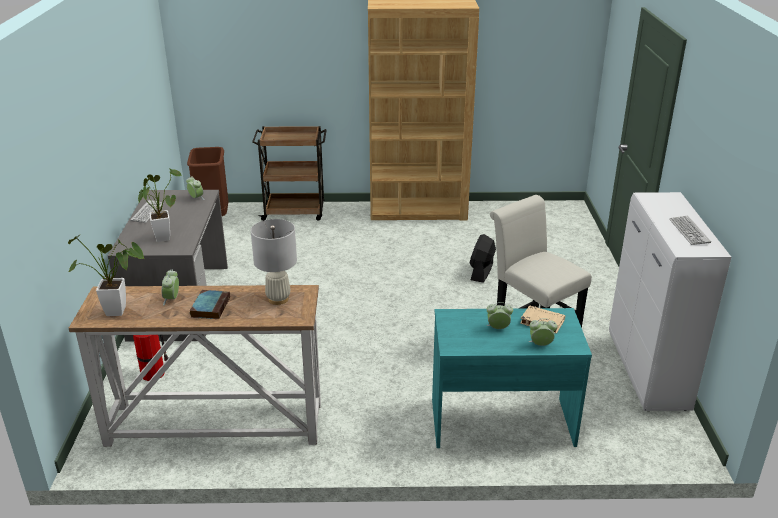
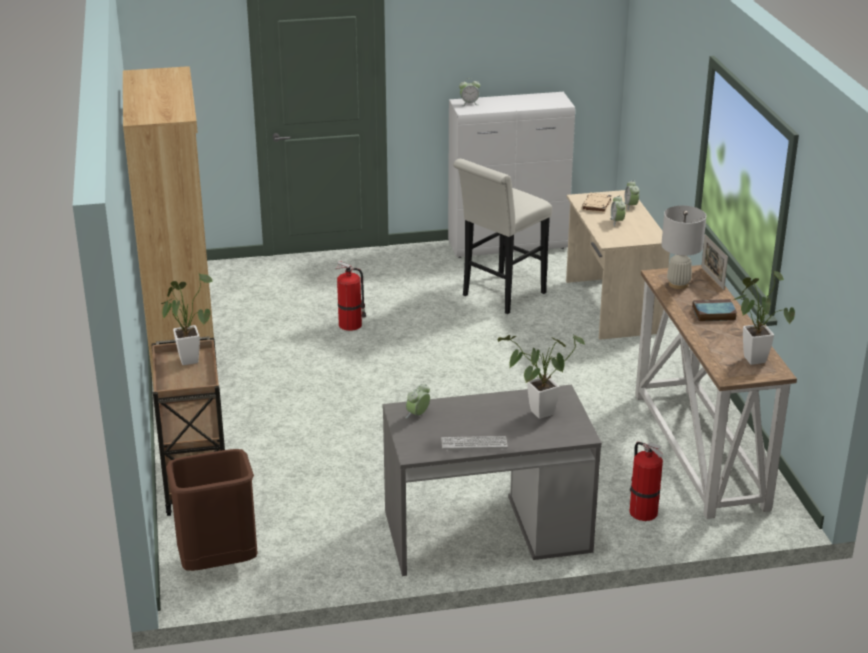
camera: 100 degrees left, 0 degrees up
(172, 299) = (713, 336): alarm clock -> alarm clock (469, 103)
(280, 321) = (712, 278): none -> picture frame
(305, 138) = (188, 358): none -> potted plant
(481, 272) = (351, 325): black fan -> fire extinguisher
(501, 421) = (611, 307): turquoise desk -> beige desk
(689, 231) = (527, 100): keyboard -> none

